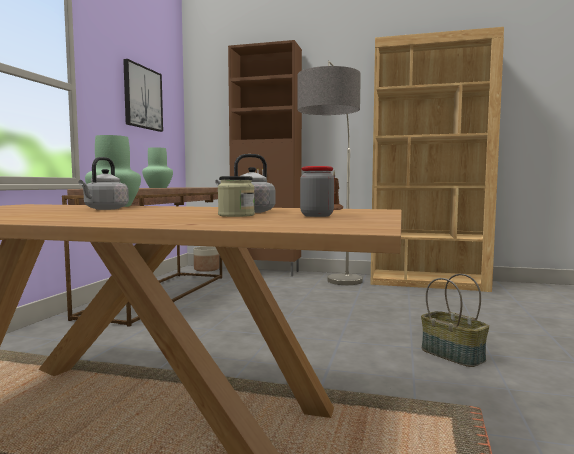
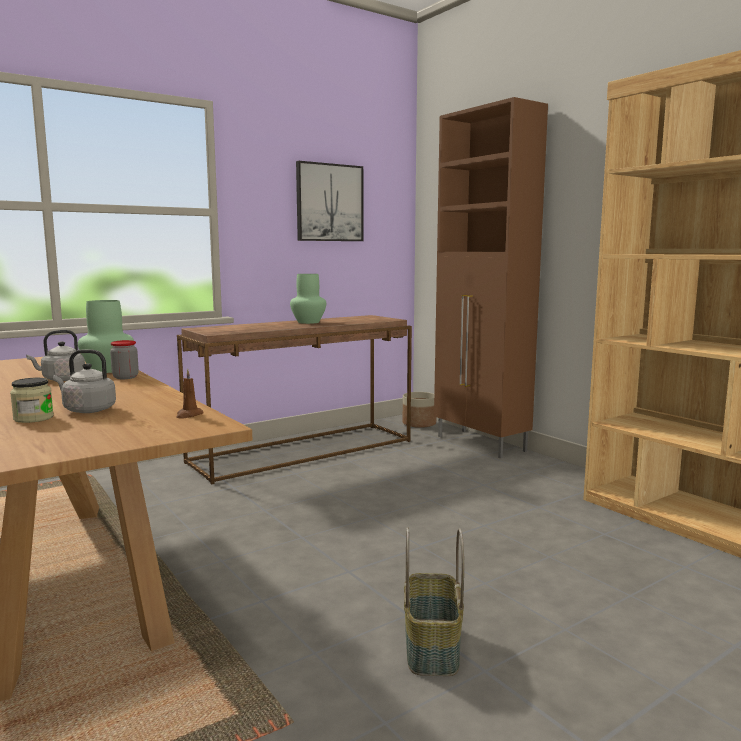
camera: 40 degrees right, 5 degrees up
(317, 215) = (66, 434): jar -> jar (125, 377)
(333, 291) = (503, 496): floor lamp -> none

